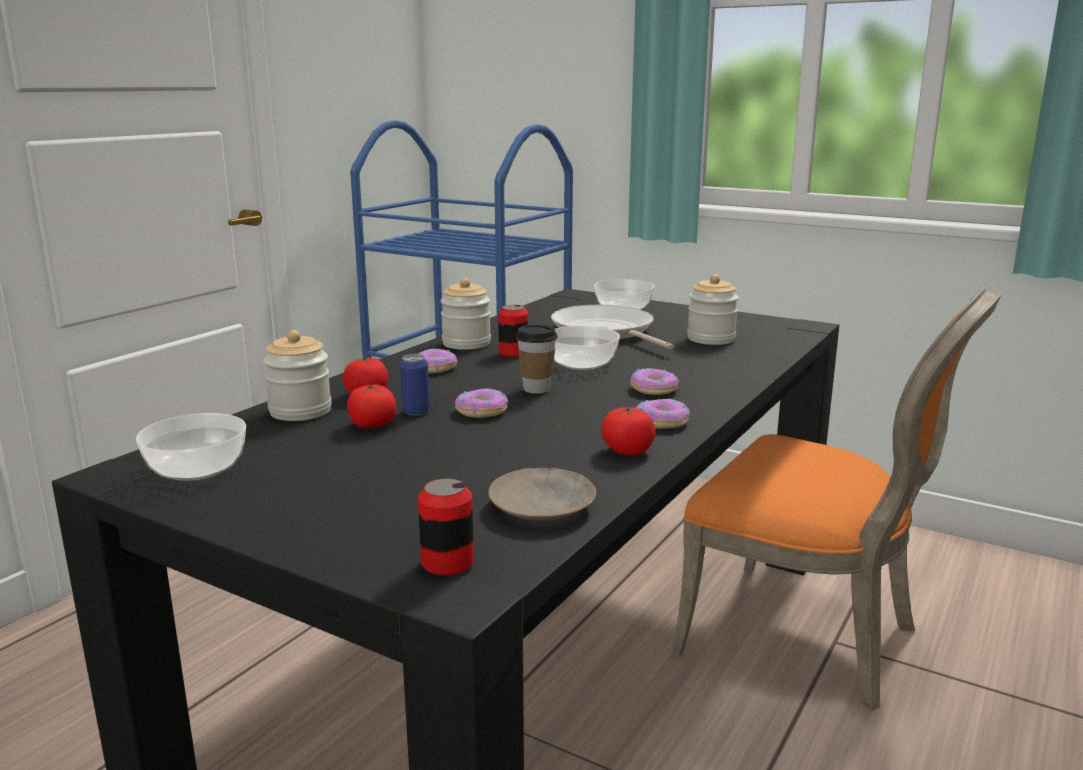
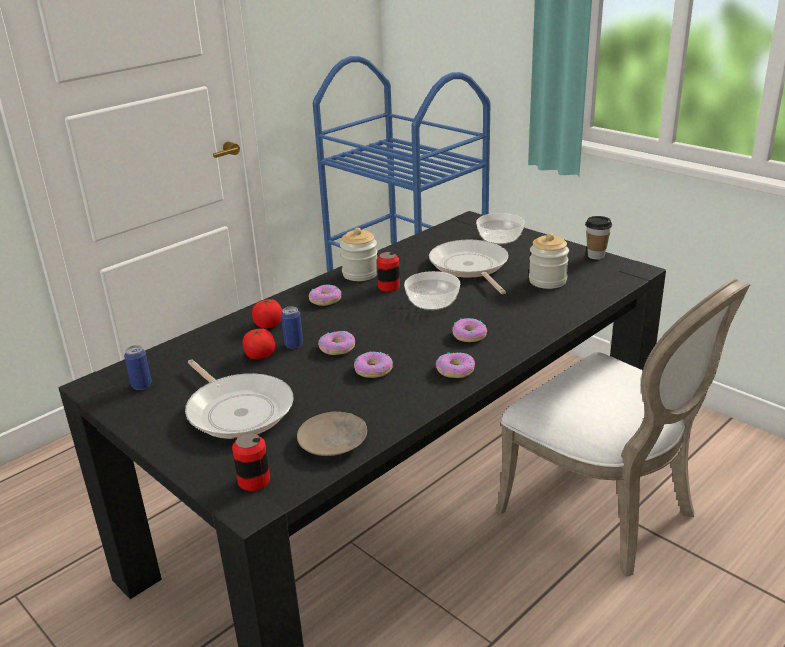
camera: 15 degrees right, 10 degrees up
(198, 468) = (141, 385): bowl -> can
(300, 411) = (220, 337): jar -> none
(371, 484) = (238, 410): none -> frying pan
(536, 389) = (385, 328): cup -> cup (596, 256)
(548, 429) = (373, 370): none -> donut
(627, 451) = (415, 397): tomato -> none
(808, 638) = (606, 512): orange chair -> white chair

